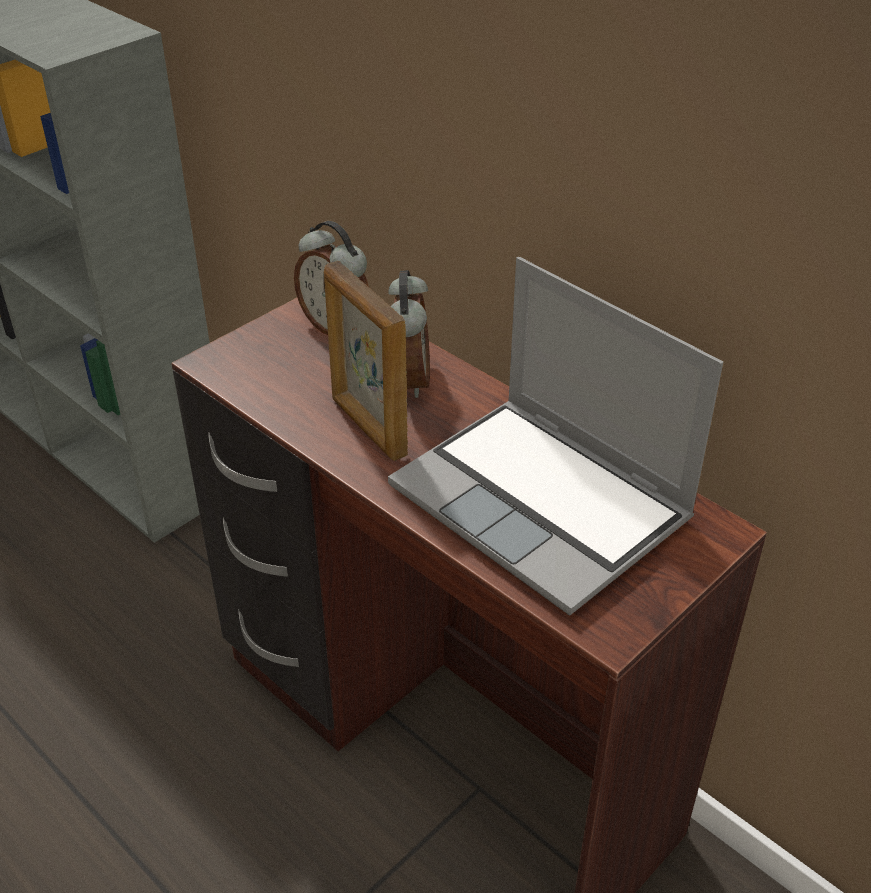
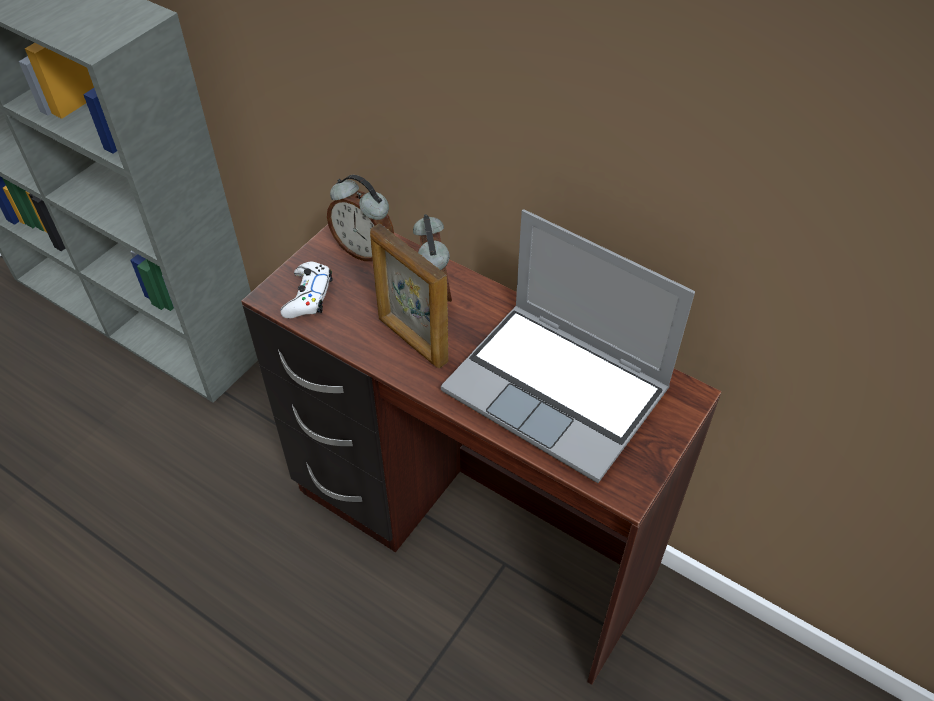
camera: 10 degrees left, 10 degrees up
(253, 367) = (308, 296): none -> white game controller

